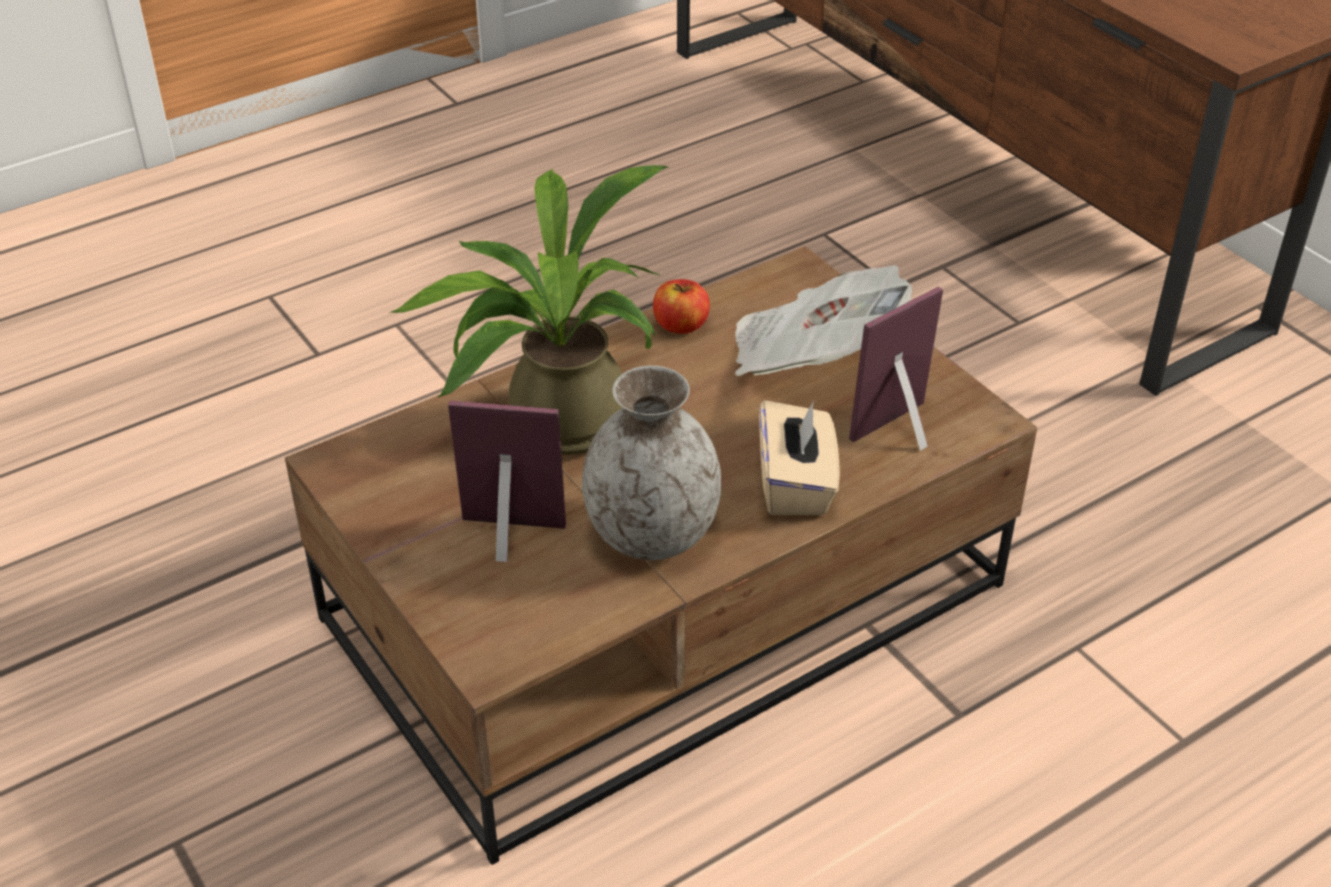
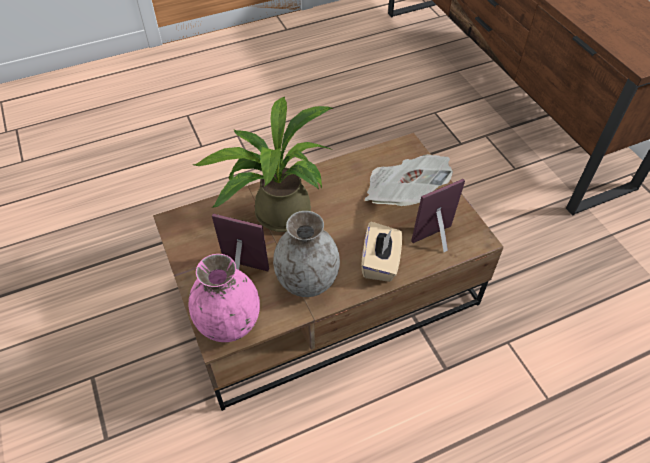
camera: 10 degrees right, 10 degrees up
(506, 631) = (229, 323): none -> pink vase
(681, 325) = (346, 168): apple -> none

